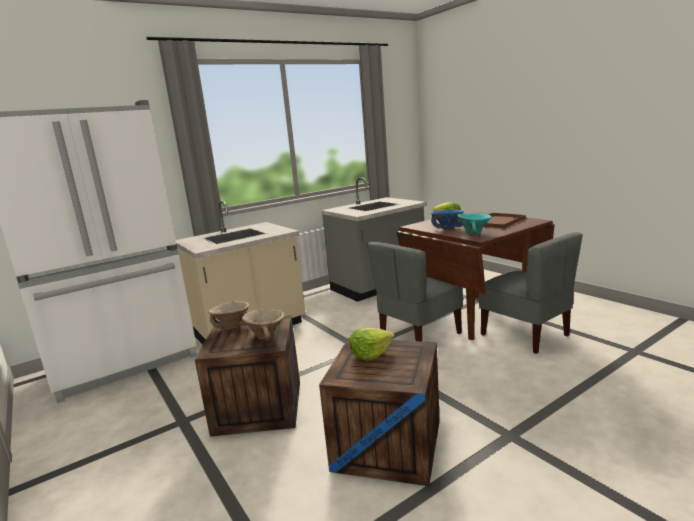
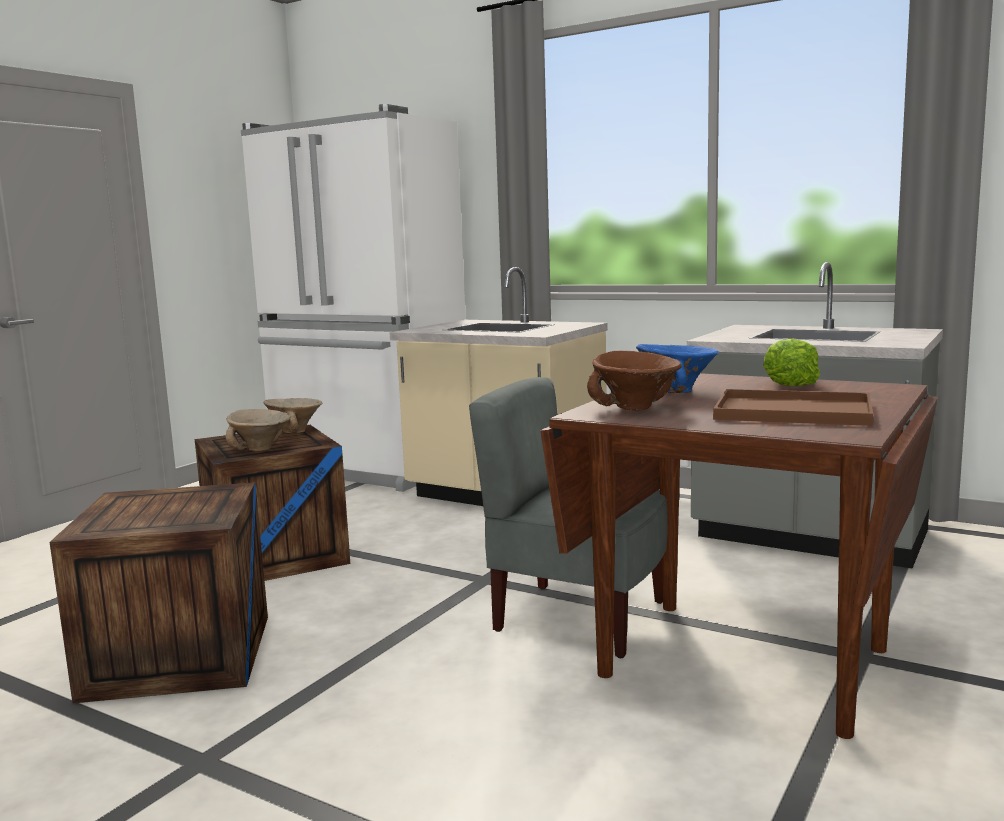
camera: 65 degrees right, 5 degrees down
(370, 354) = (190, 500): lettuce -> none
(474, 233) = (637, 408): turquoise bowl -> brown bowl
(525, 335) = (684, 746): grey chair -> none

